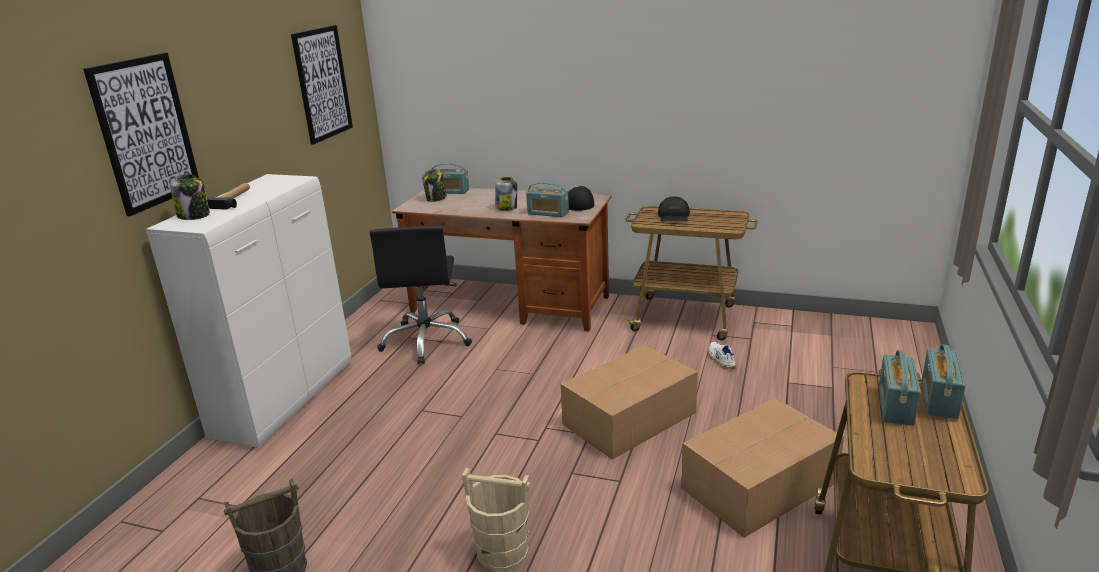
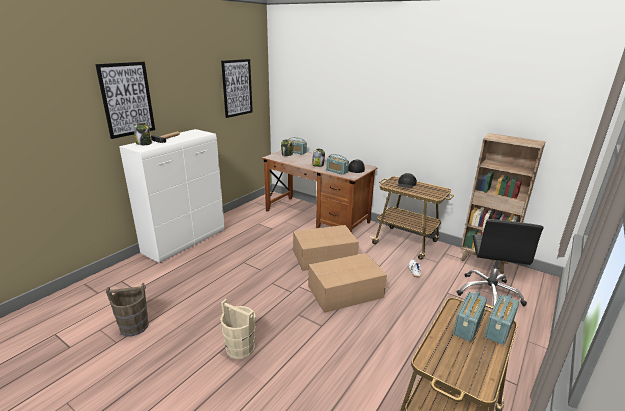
camera: 15 degrees right, 0 degrees up
(426, 341) = (265, 227): black office chair -> black office chair (489, 294)
(761, 485) = (400, 349): cardboard box -> cardboard box (325, 257)
(820, 323) = (484, 262): none -> brown bookcase

